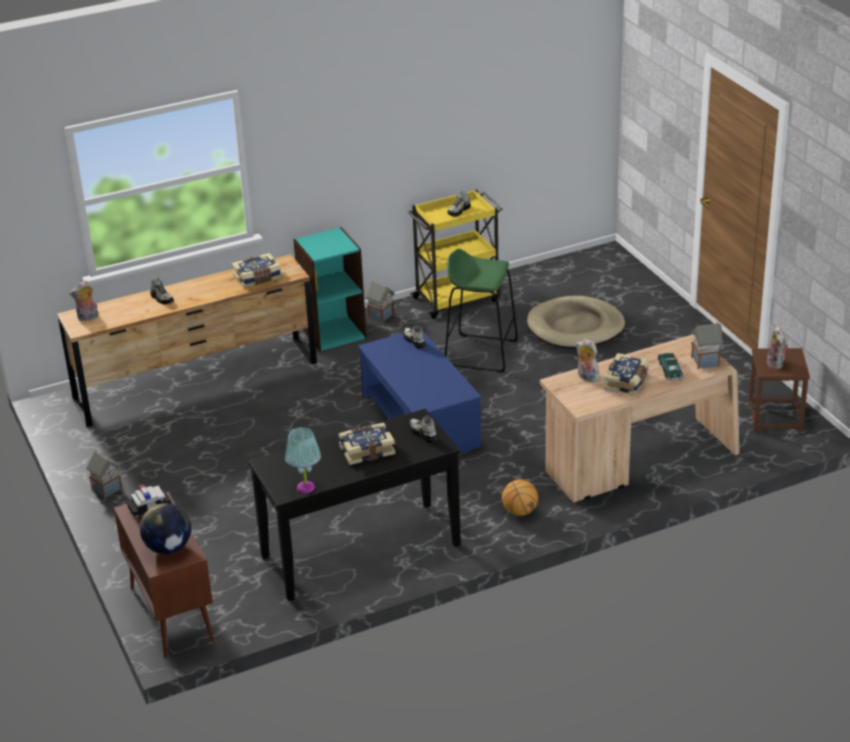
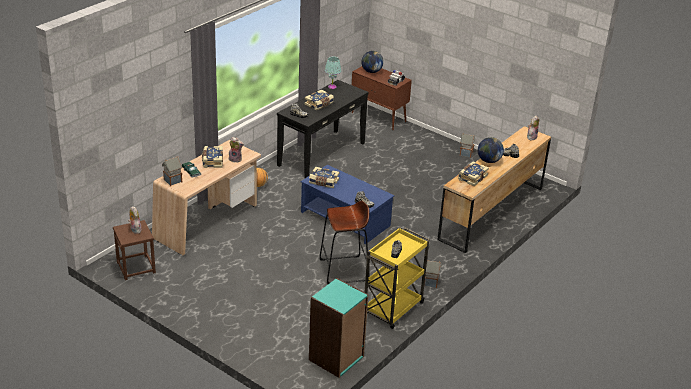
camera: 150 degrees right, 0 degrees up
(203, 295) = (489, 161): none -> globe
(333, 332) = (448, 263): turquoise bookcase -> turquoise bookcase (336, 358)
(446, 386) = (323, 182): none -> book
(481, 353) = (344, 270): green stool -> brown stool
(575, 327) = (295, 305): beige dog bed -> none

